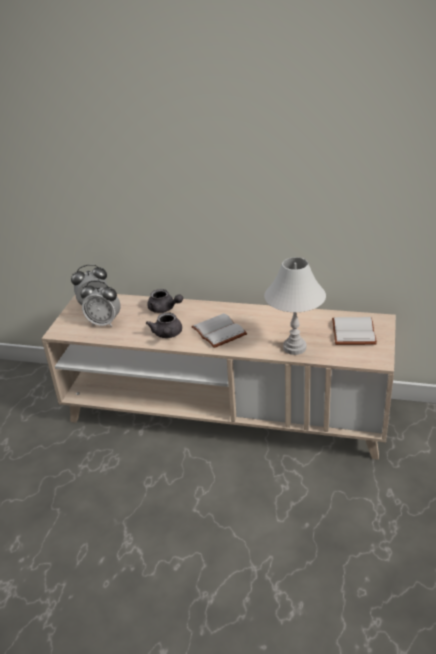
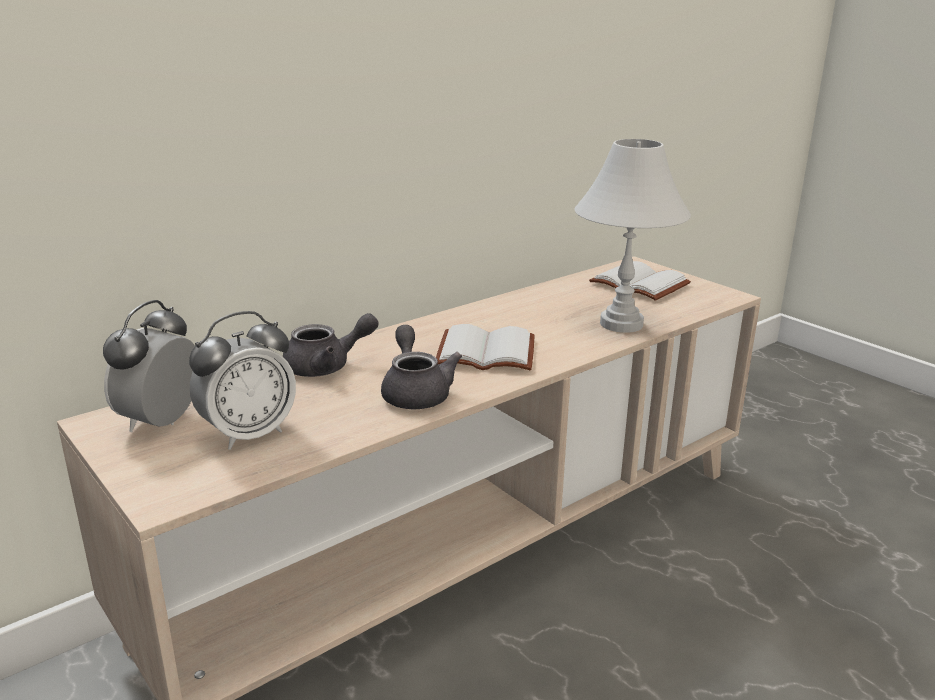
camera: 55 degrees left, 10 degrees down
(167, 335) = (415, 392): grey teapot -> grey teapot turned 135 degrees counterclockwise

